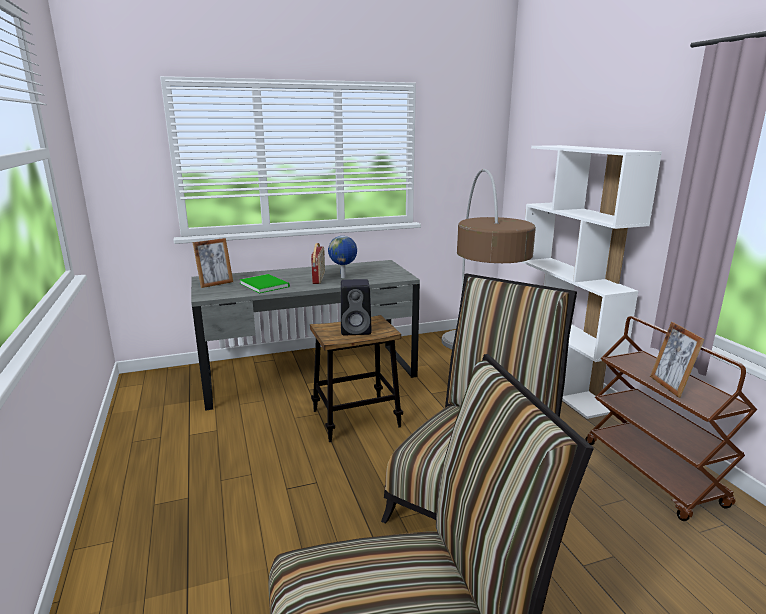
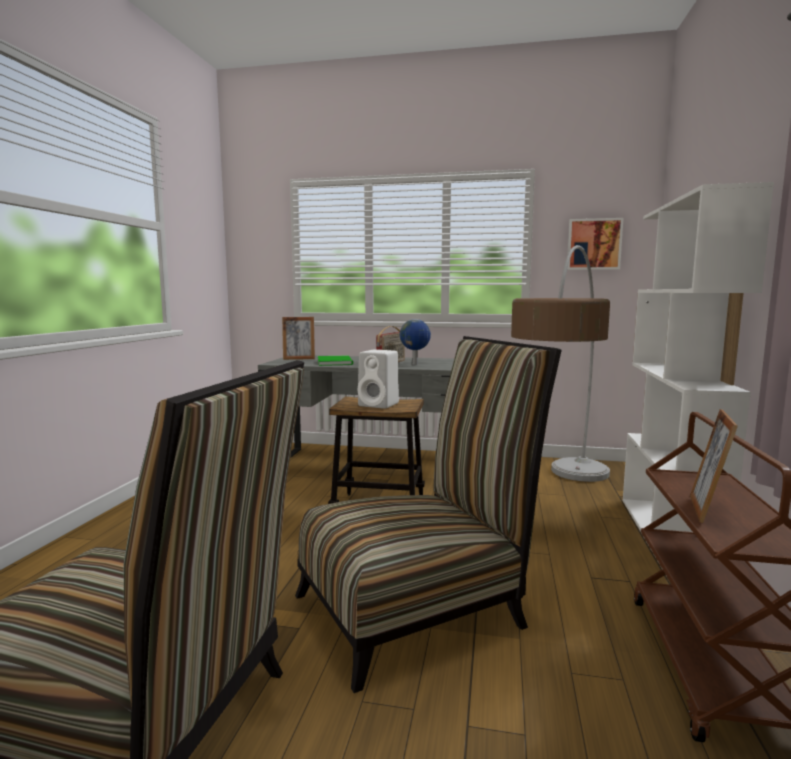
camera: 30 degrees right, 10 degrees down
(357, 330) = (380, 405): black speaker -> white speaker
(461, 152) = (593, 244): none -> picture

